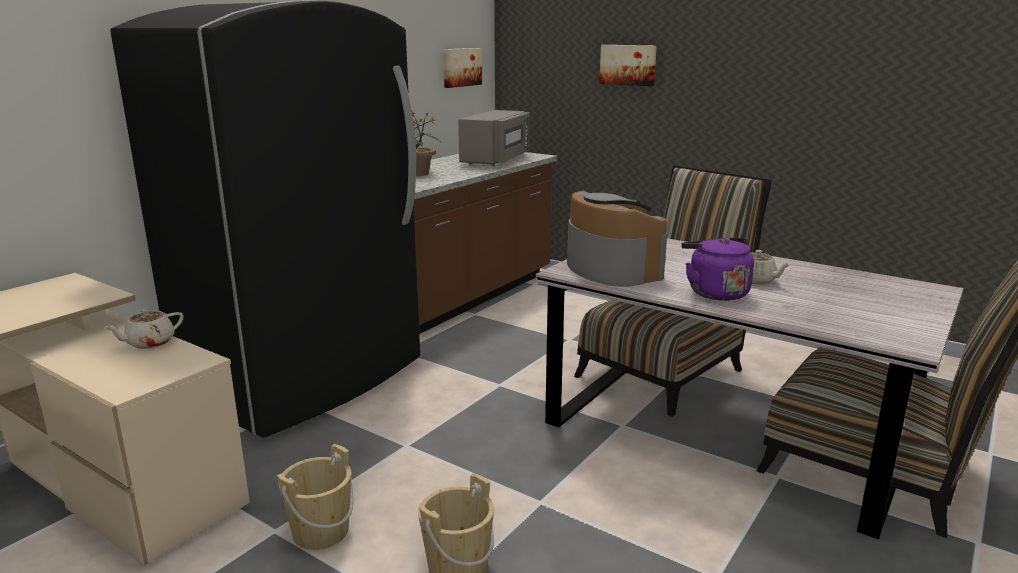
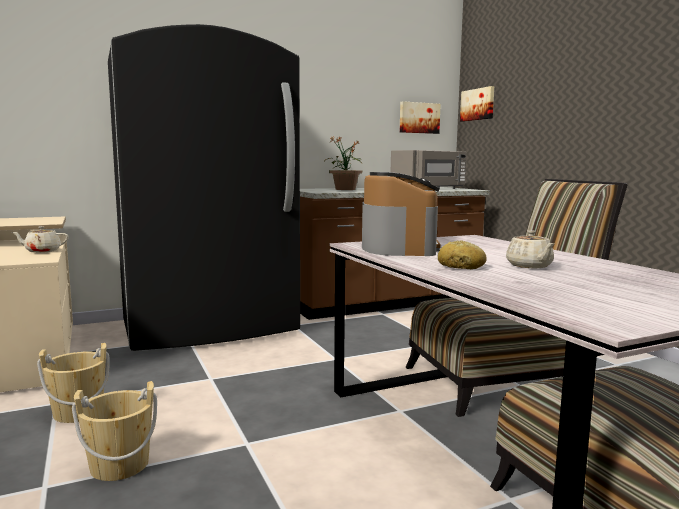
camera: 30 degrees right, 10 degrees down
(628, 65) = (552, 105): picture -> picture (478, 104)
(715, 292) = (461, 266): purple kettle -> bread

